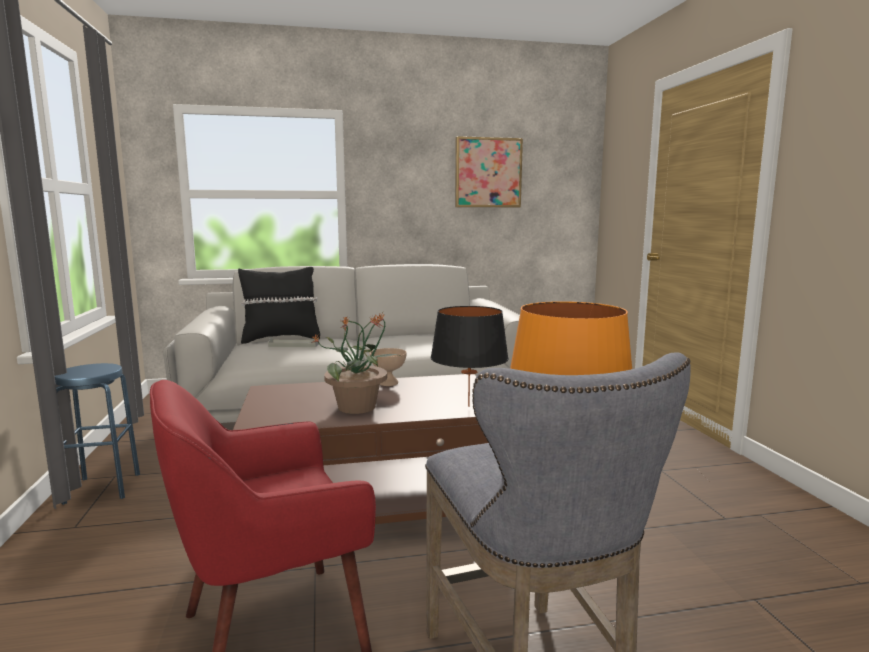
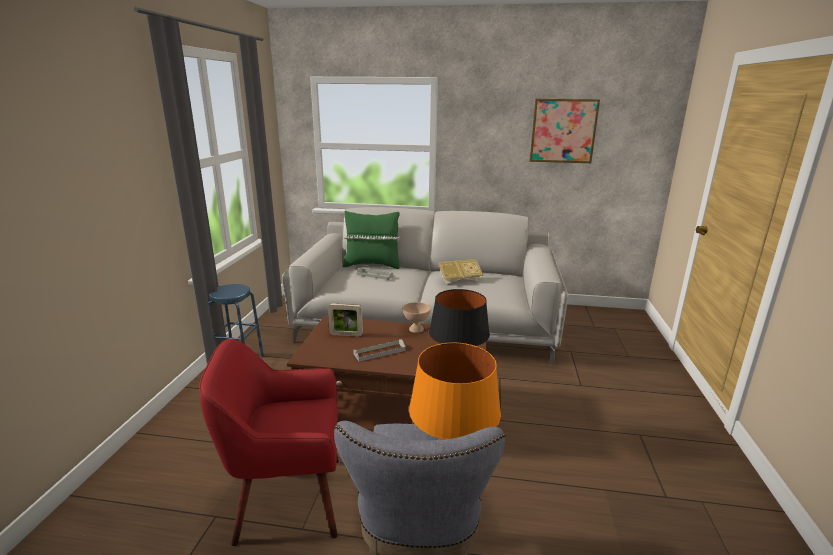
camera: 20 degrees right, 10 degrees up
(281, 339) = (372, 265): black pillow -> green pillow
(298, 398) = (346, 334): none -> picture frame
(358, 407) = (379, 352): potted plant -> grey tray
(405, 340) = (459, 280): none -> book

